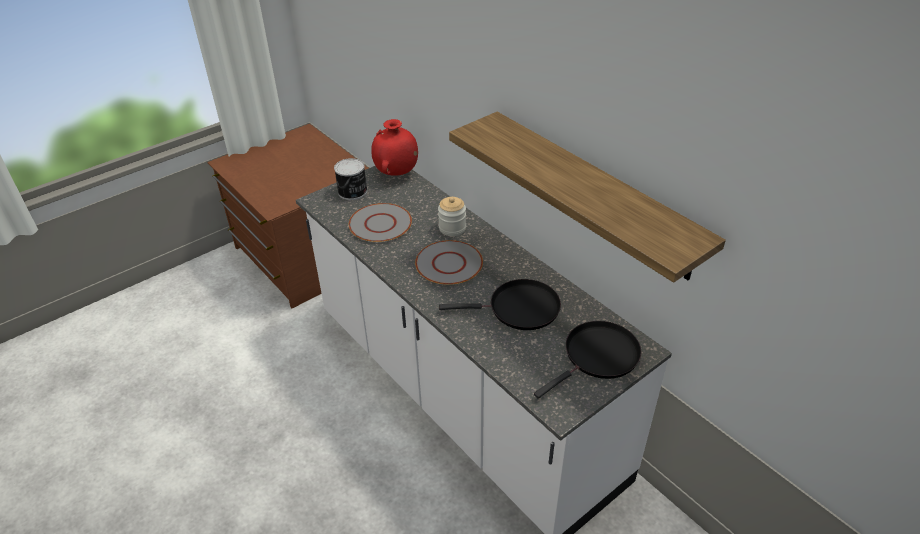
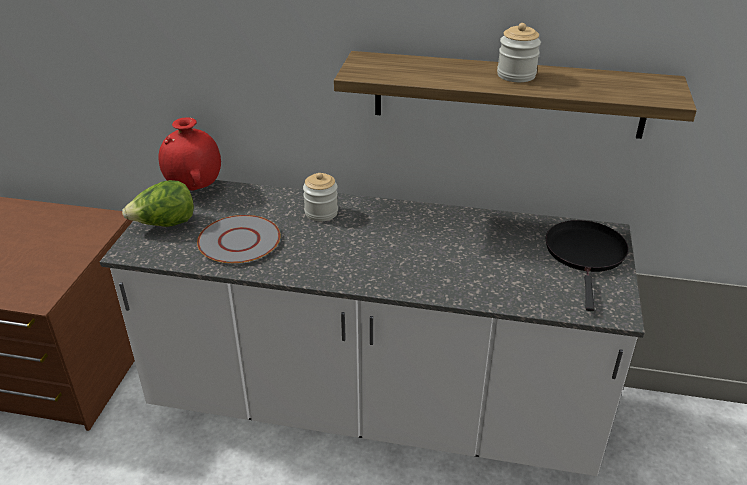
camera: 40 degrees left, 5 degrees down
(353, 192) = (165, 224): can -> lettuce
(448, 264) = (360, 244): grey plate -> none
(519, 309) = (475, 250): black frying pan -> none
(580, 179) = (516, 75): none -> jar

